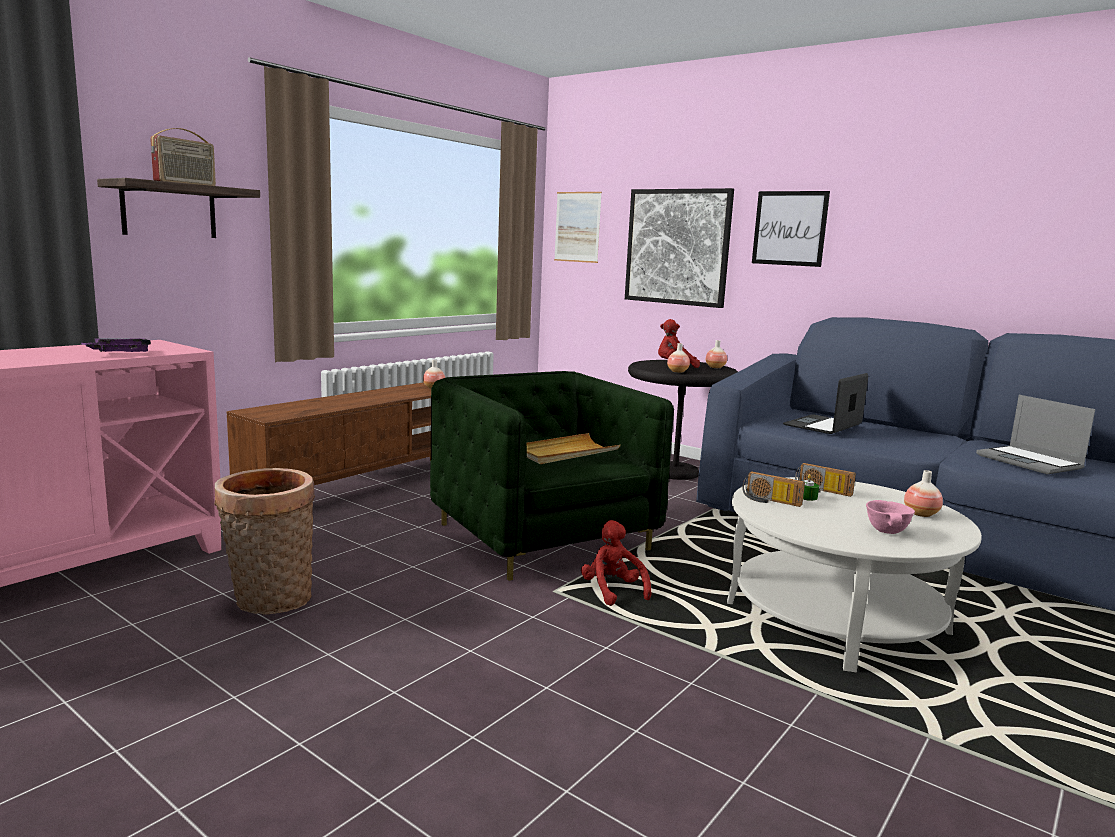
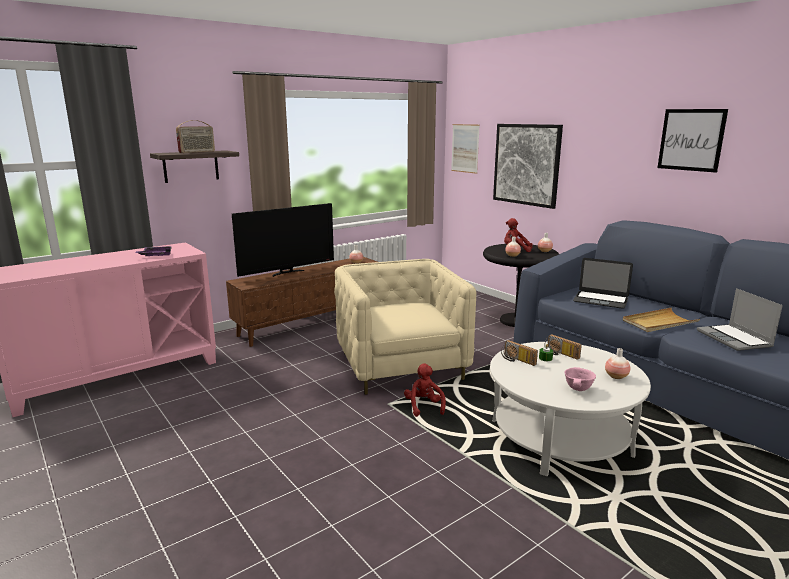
camera: 15 degrees right, 5 degrees up
(270, 601) = (228, 397): basket -> none
(329, 400) = (287, 272): none -> television
(543, 537) = (401, 366): green armchair -> beige armchair
(565, 453) = (407, 317): beige tray -> beige tray (659, 323)
(789, 228) = (598, 154): picture -> picture (691, 140)
(823, 425) = (600, 300): laptop -> laptop turned 120 degrees counterclockwise

